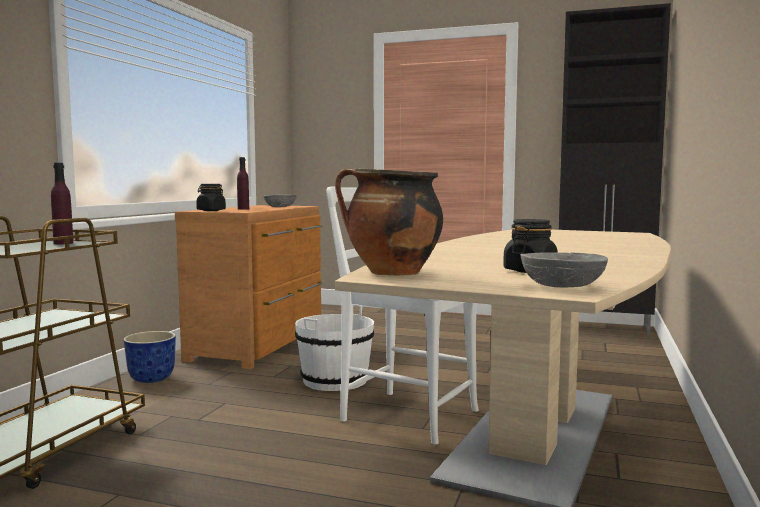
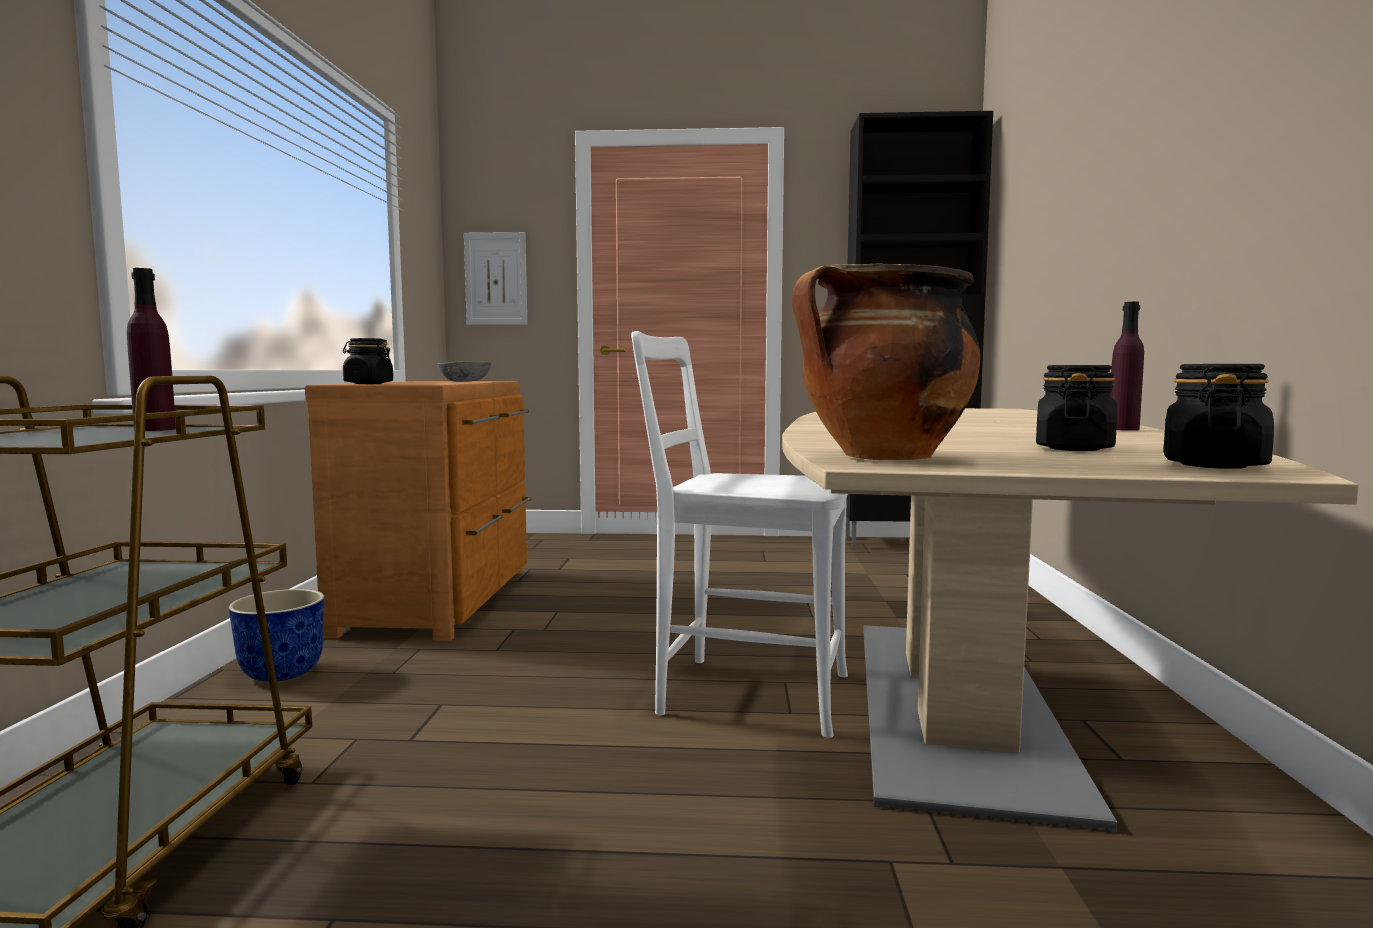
camera: 15 degrees left, 0 degrees up
(243, 209) = (416, 383): purple bottle -> purple bottle (1123, 429)
(322, 134) = (496, 279): none -> picture
(334, 380) = (599, 648): white bucket -> none
(562, 286) = (1213, 465): grey bowl -> black jar

